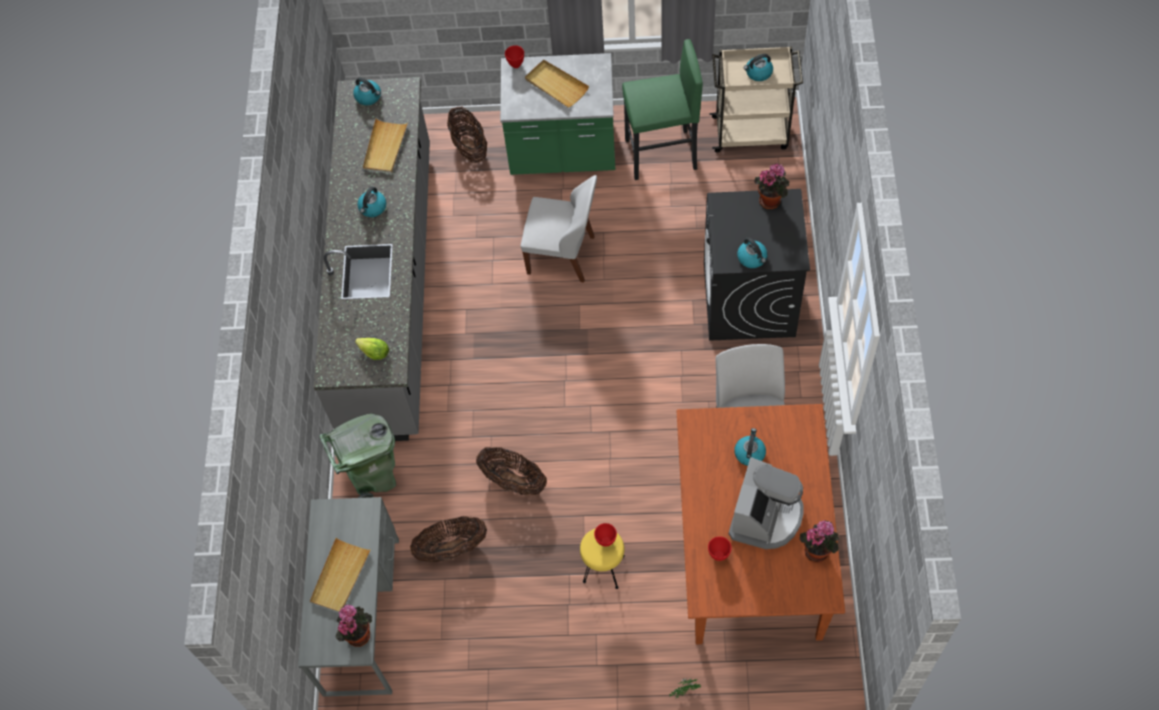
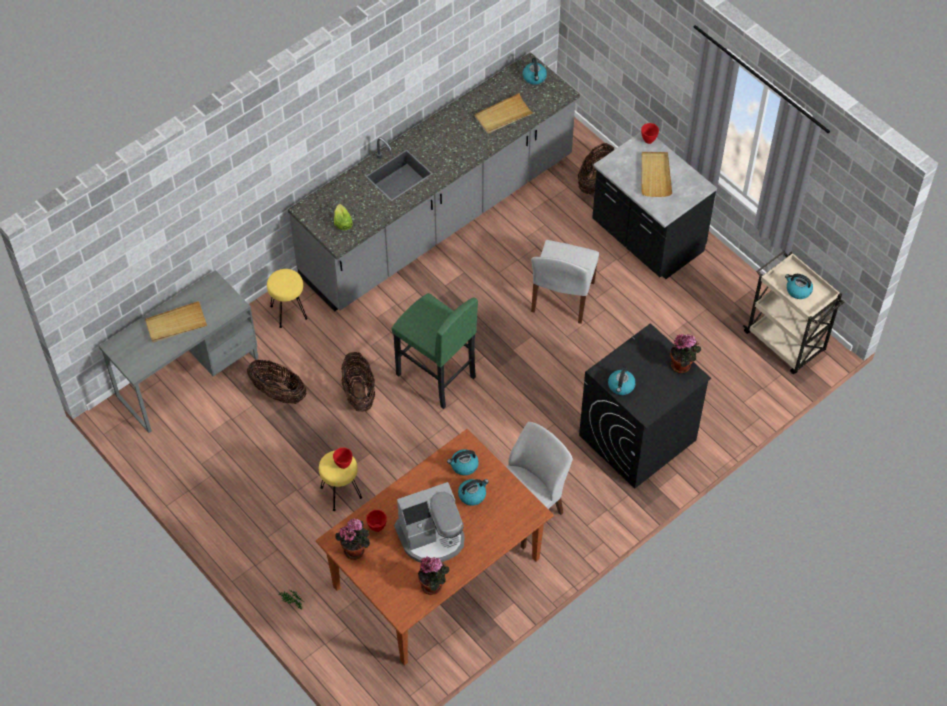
camera: 45 degrees right, 5 degrees down
(358, 633) = (146, 361): potted plant -> potted plant (355, 549)
(373, 208) = (449, 143): kettle -> kettle (464, 466)
(373, 478) = (289, 312): green trash can -> yellow stool
(563, 154) = (646, 239): green counter -> black counter
(563, 255) = (562, 298): white chair -> white chair turned 45 degrees clockwise
(661, 155) = (707, 299): green stool -> green stool (435, 376)

